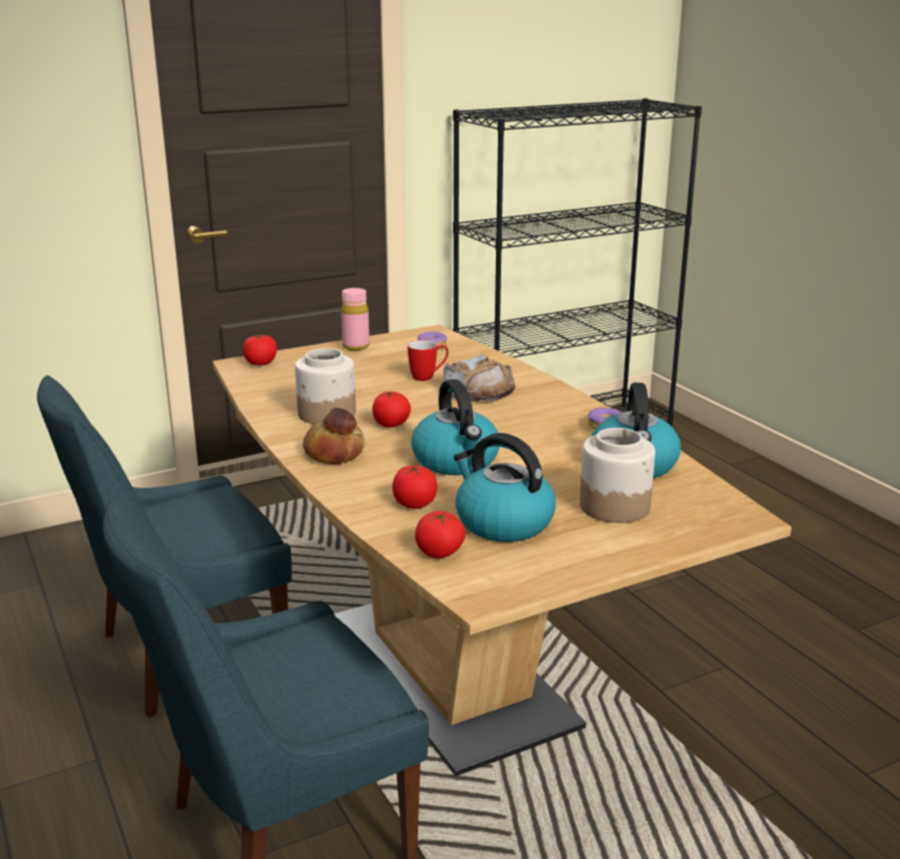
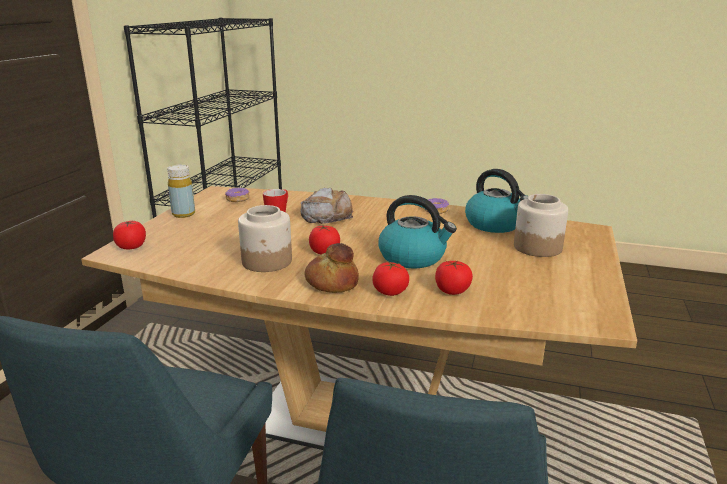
camera: 45 degrees left, 0 degrees up
(356, 346) = (183, 214): pink bottle -> yellow bottle
(439, 552) = (531, 310): tomato -> tomato (390, 291)
(502, 522) = (515, 279): kettle -> none

